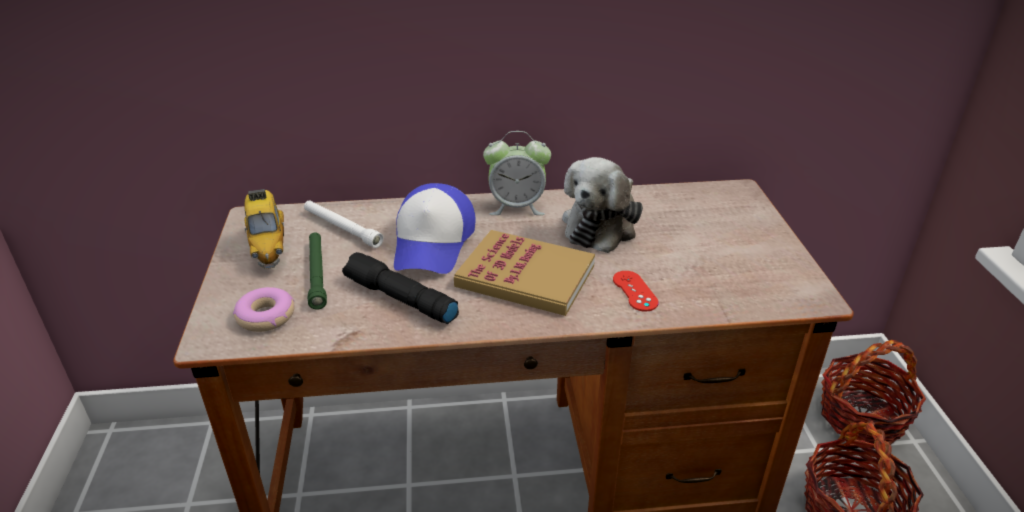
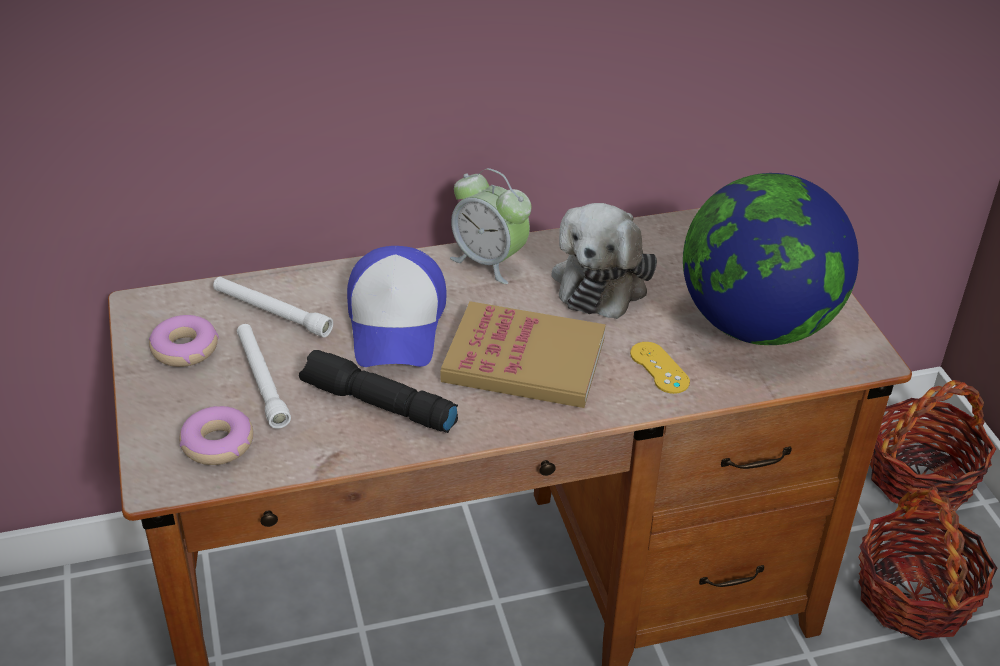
camera: 10 degrees left, 5 degrees up
(269, 248) = (185, 349): toy car -> donut
(317, 274) = (262, 381): green flashlight -> white flashlight
(517, 206) = (489, 261): alarm clock -> alarm clock turned 45 degrees clockwise
(635, 291) = (659, 368): red game controller -> yellow game controller
(722, 266) = (756, 325): none -> globe

